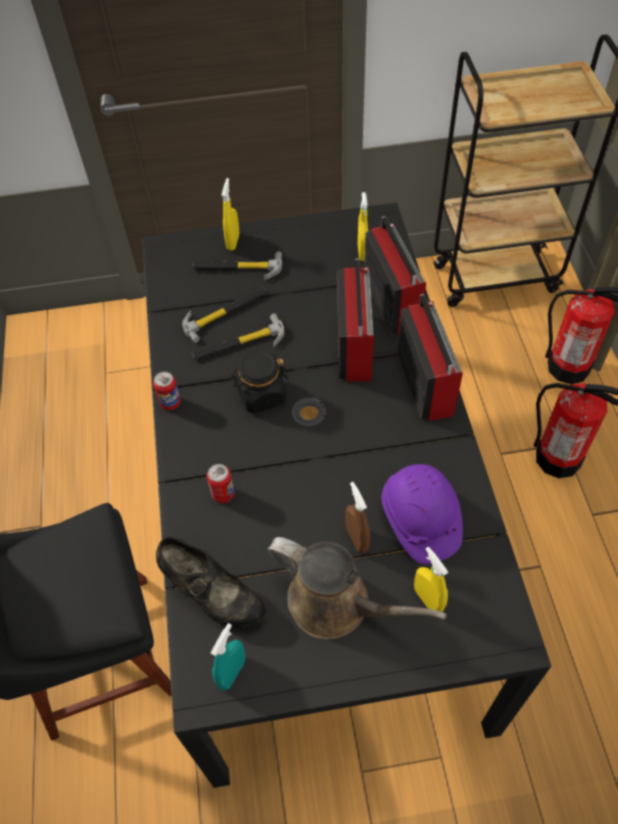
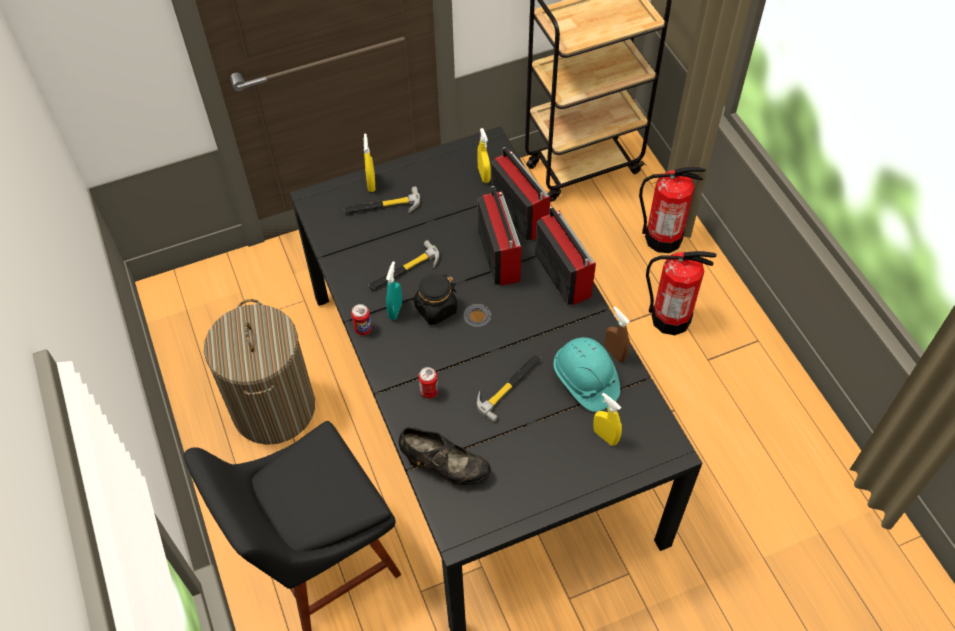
camera: 15 degrees left, 0 degrees up
(99, 472) = (274, 408): none -> laundry basket
(225, 312) = (384, 246): hammer -> hammer (509, 385)
(232, 672) = (476, 517): turquoise spray bottle -> turquoise spray bottle (395, 310)
(336, 604) = (539, 453): brown watering can -> none
(356, 539) = (541, 404): brown spray bottle -> brown spray bottle (615, 353)
(420, 519) = (585, 380): purple hard hat -> turquoise hard hat

